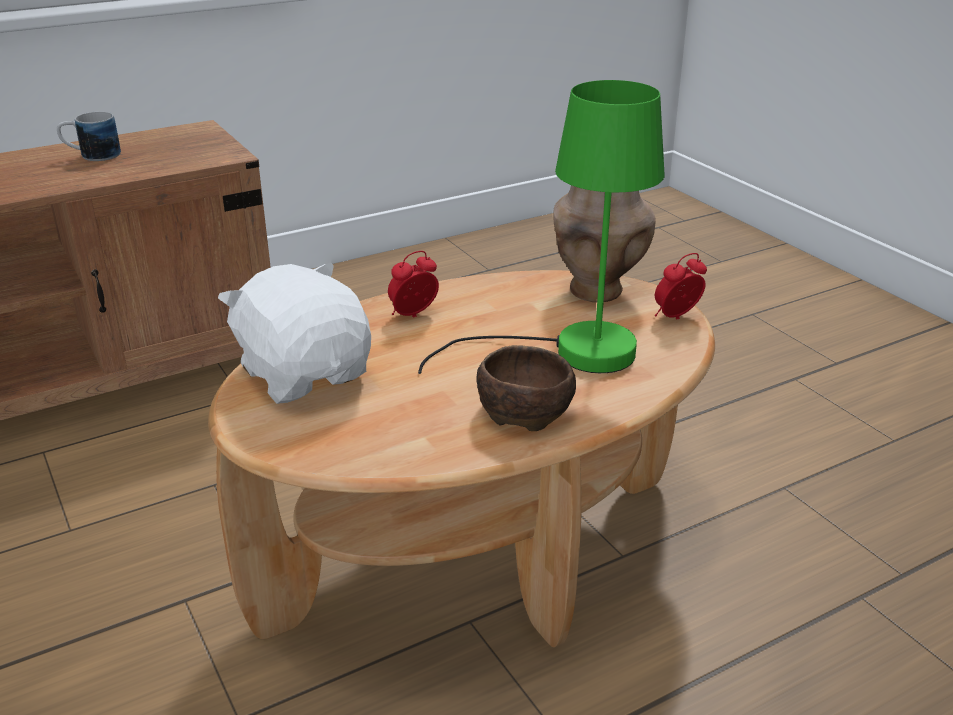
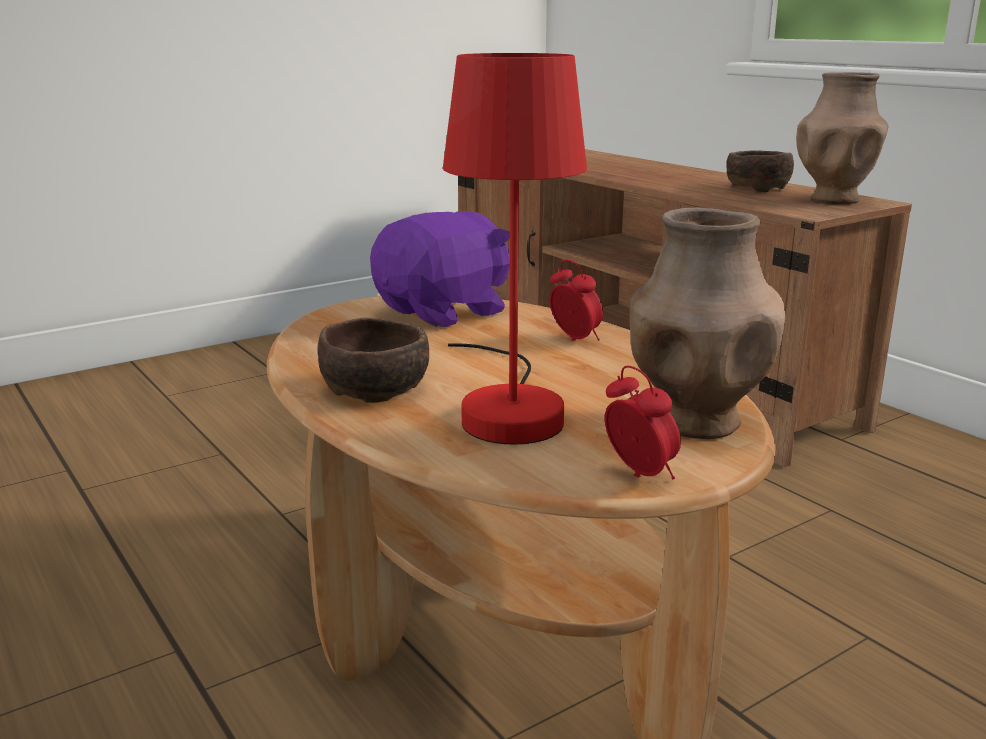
camera: 85 degrees right, 10 degrees down
(92, 156) = (756, 188): mug -> brown bowl
(178, 138) = (834, 199): none -> brown vase
(305, 374) = (445, 312): white plush toy -> purple plush toy
(570, 352) = (510, 409): green table lamp -> red table lamp

